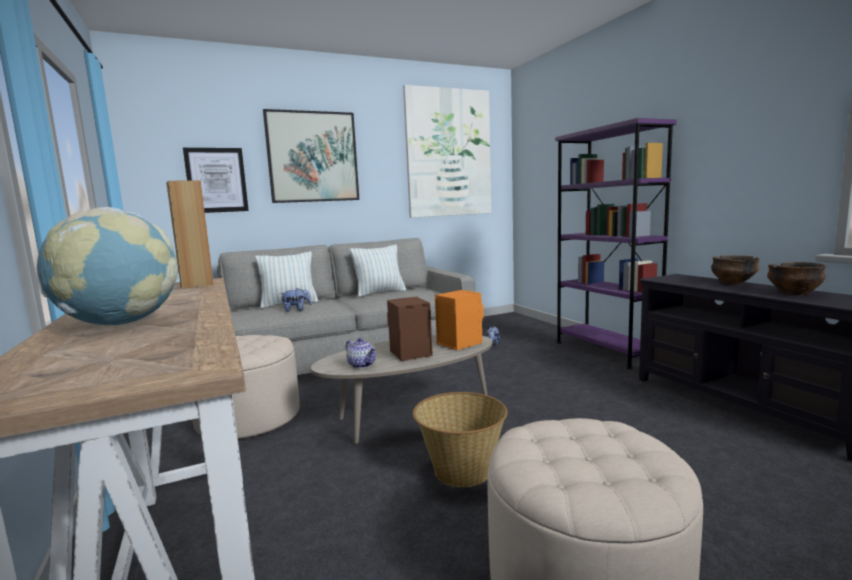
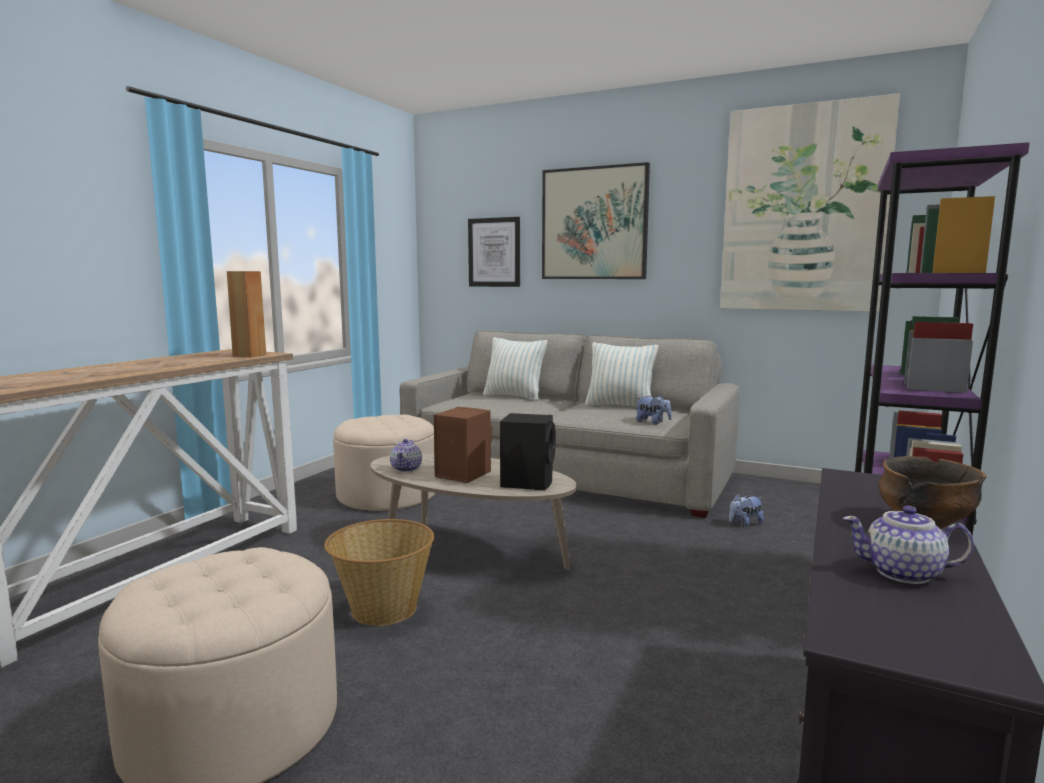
camera: 50 degrees right, 0 degrees up
(120, 324) = (94, 370): globe -> none
(296, 310) = (495, 404): plush toy -> plush toy (652, 422)
(459, 343) = (528, 482): orange speaker -> black speaker
(794, 293) = (904, 573): bowl -> teapot

